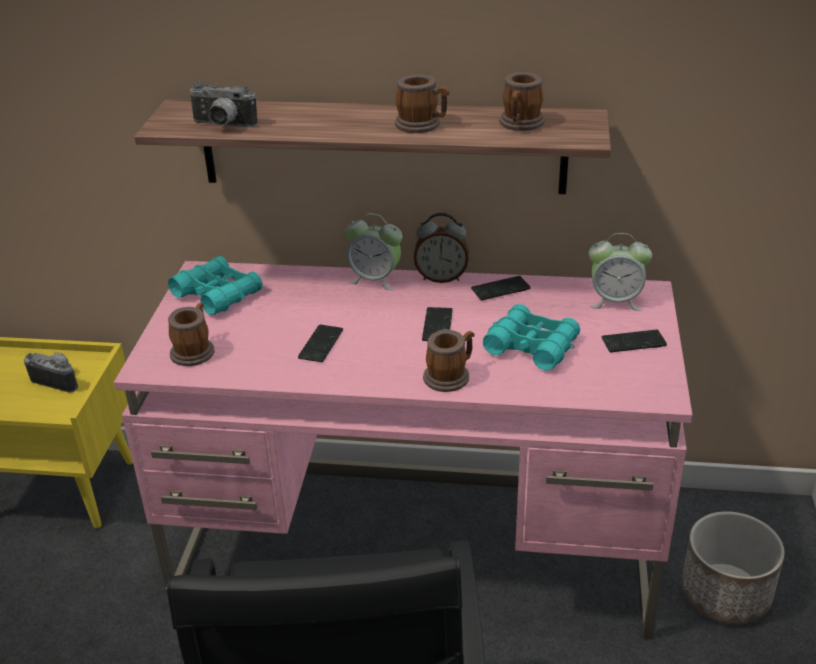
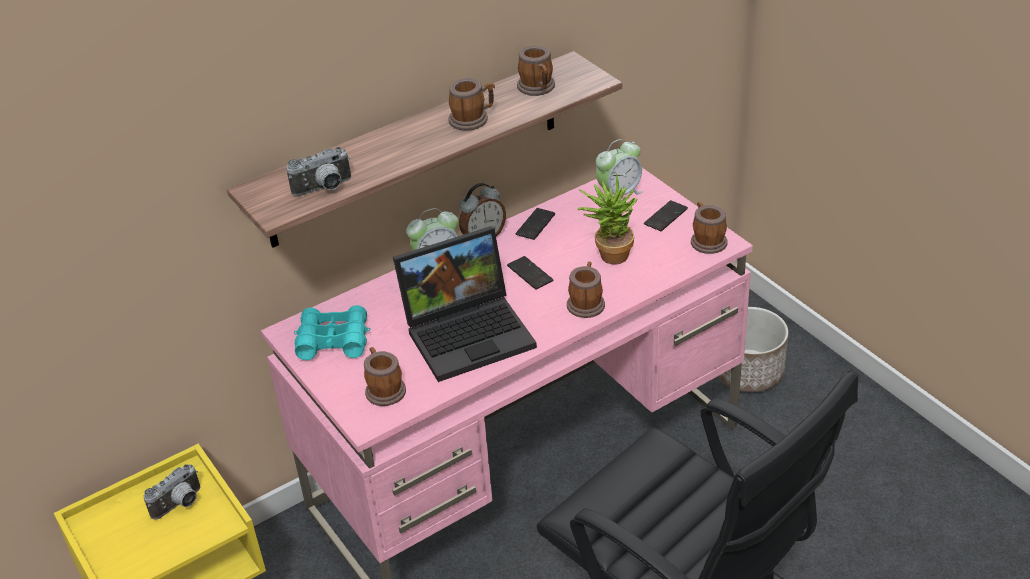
camera: 40 degrees left, 5 degrees up
(58, 380) = (180, 505): camera -> camera turned 150 degrees clockwise
(321, 345) = (470, 332): phone -> laptop
(531, 346) = (609, 254): turquoise binoculars -> potted plant
(646, 384) = (706, 240): none -> mug

